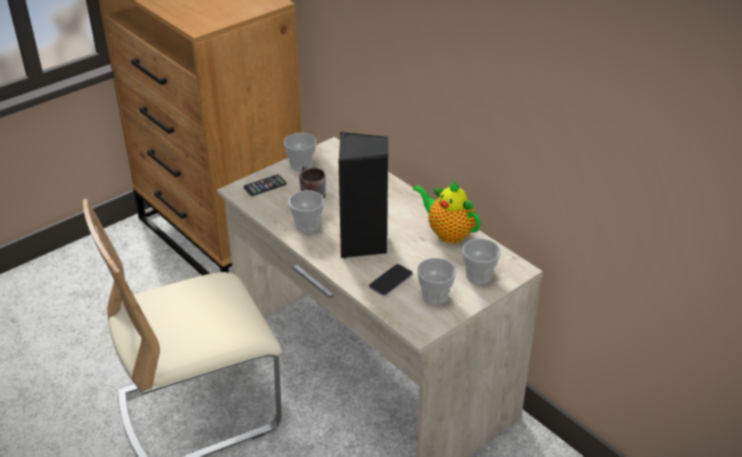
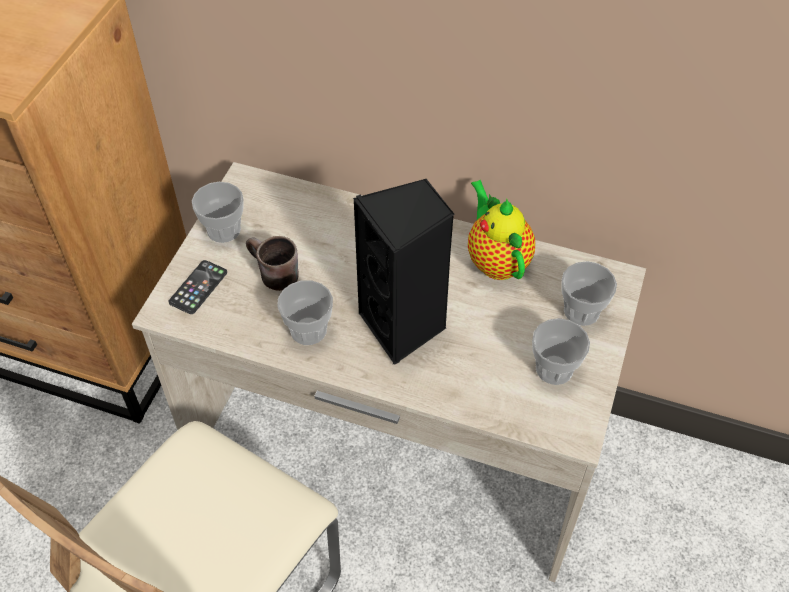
camera: 30 degrees left, 15 degrees up
(390, 281) = (484, 371): phone -> none
(447, 233) = (496, 260): teapot -> teapot turned 60 degrees clockwise

